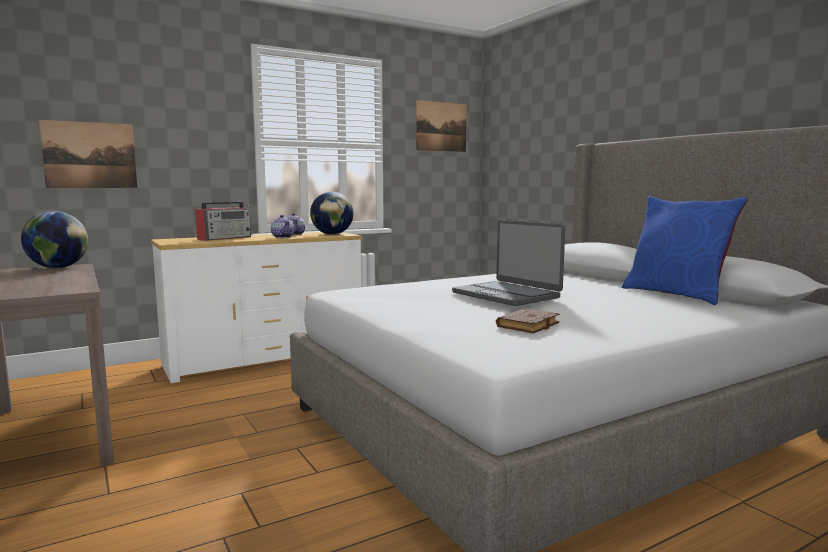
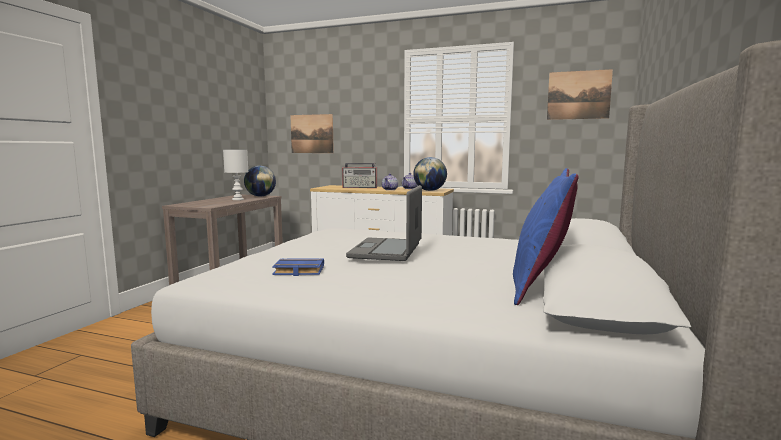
camera: 50 degrees right, 0 degrees up
(50, 276) = (238, 199): none -> white table lamp
(529, 326) = (298, 271): brown book -> blue book

